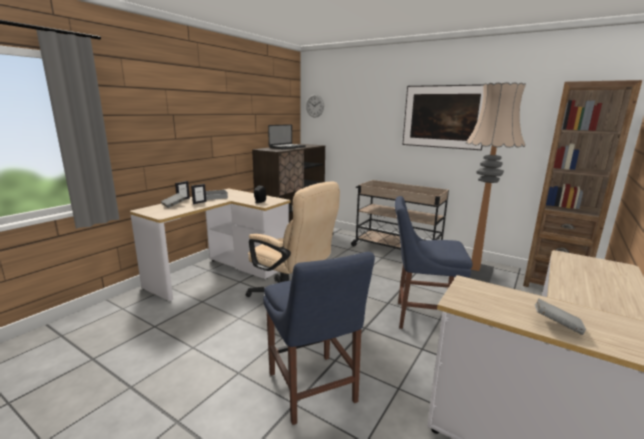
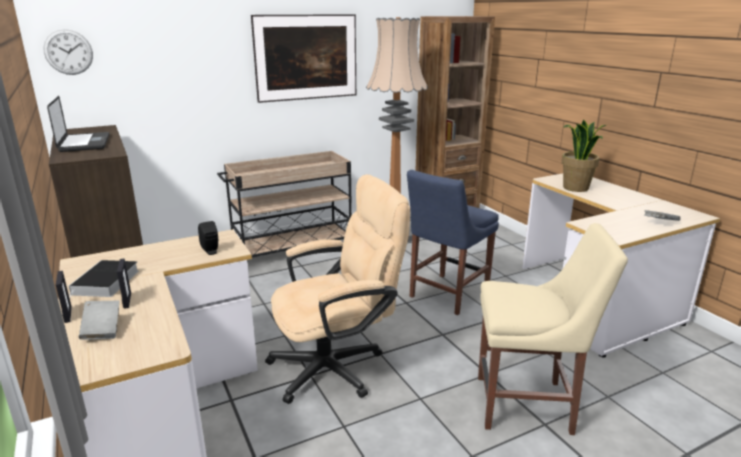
camera: 60 degrees left, 5 degrees up
(313, 390) = (529, 405): blue chair -> beige chair
(573, 271) = (576, 188): none -> potted plant

